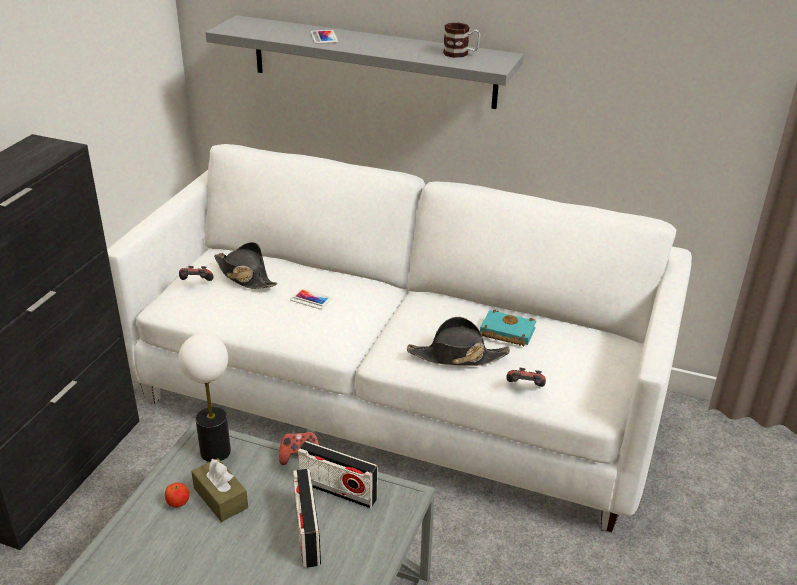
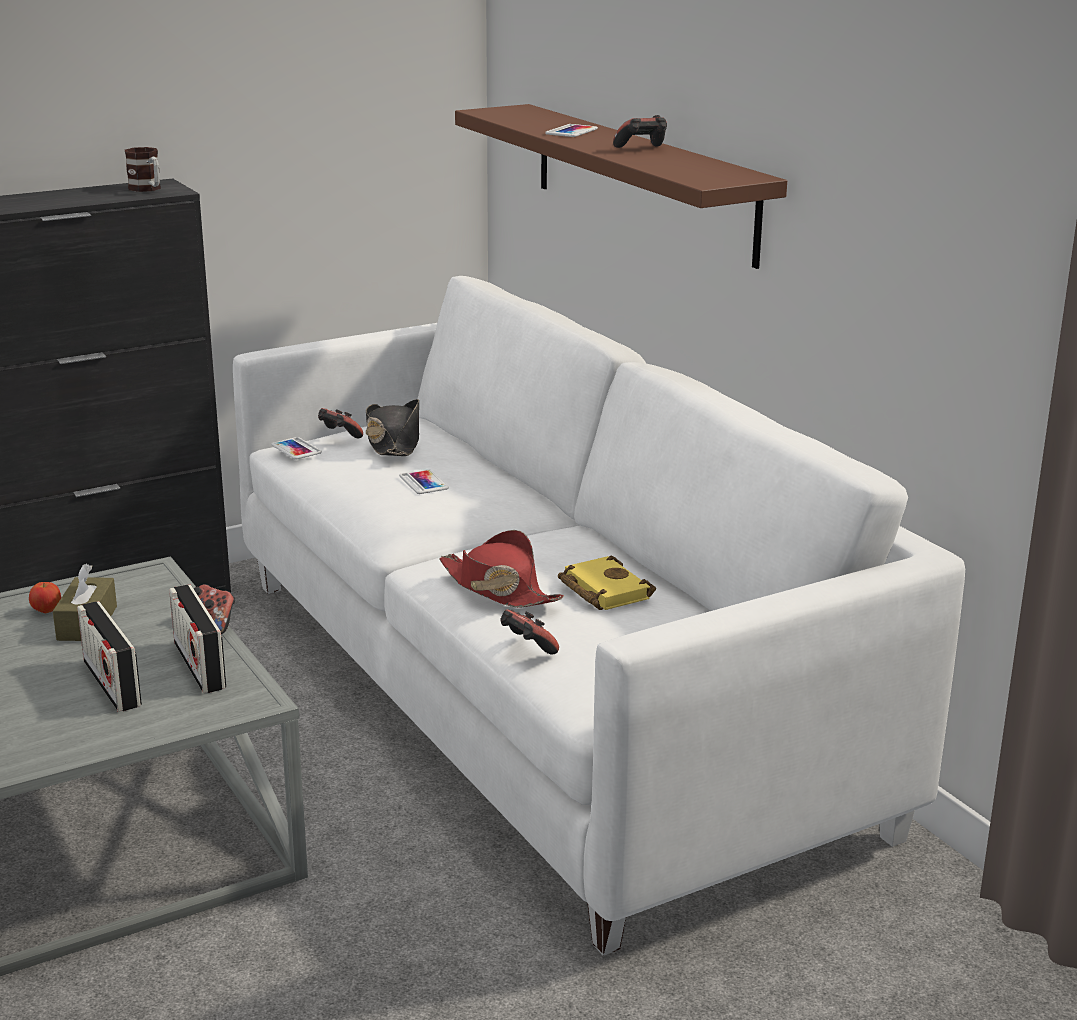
camera: 40 degrees right, 10 degrees down
(182, 304) = (296, 449): none -> phone
(215, 452) = (143, 587): table lamp -> none
(307, 533) = (112, 684): radio -> radio turned 60 degrees counterclockwise
(372, 61) = (642, 181): grey shelf -> brown shelf
(399, 45) = (642, 149): none -> game controller
(457, 356) = (498, 589): black hat -> red hat
(461, 54) = (698, 167): mug -> mug (148, 189)
(505, 332) = (601, 590): turquoise book -> yellow book

